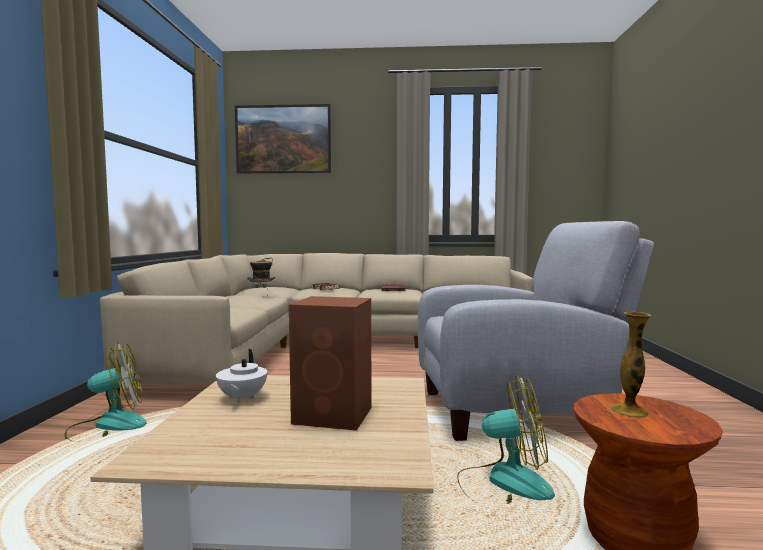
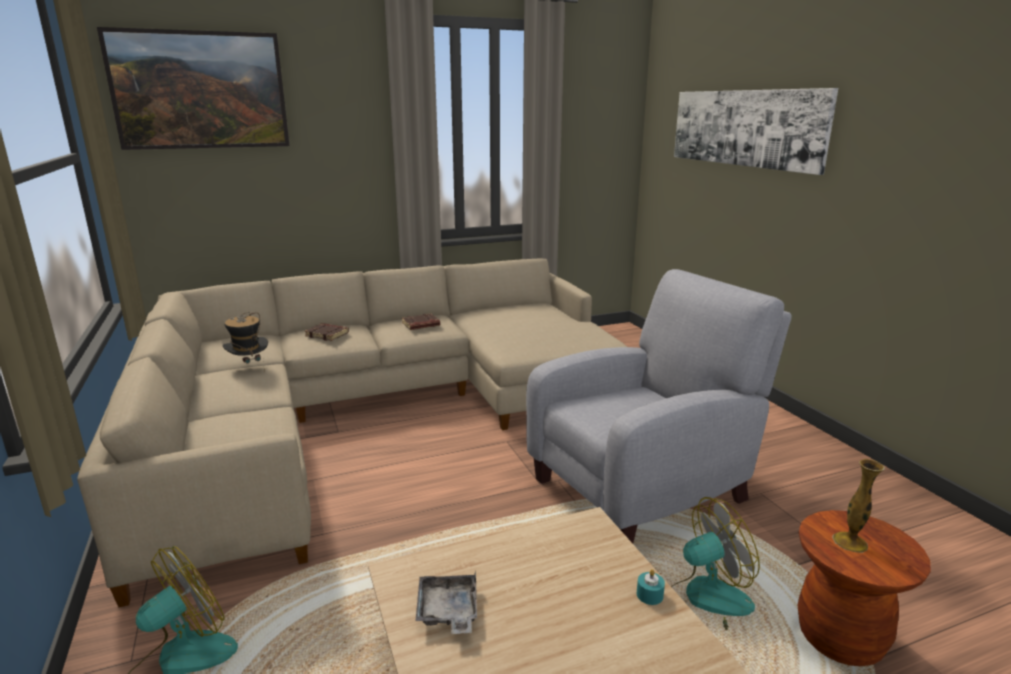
camera: 25 degrees left, 15 degrees up
(241, 398) = (448, 612): white teapot -> grey tray
(335, 416) = (581, 611): brown speaker -> none
(402, 419) = (649, 595): none -> turquoise candle
(674, 134) = (745, 128): none -> picture

